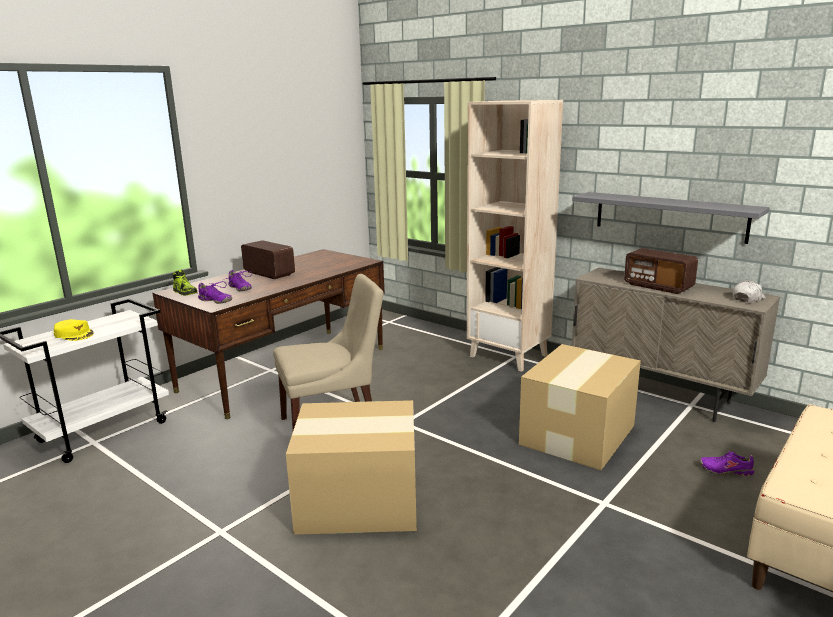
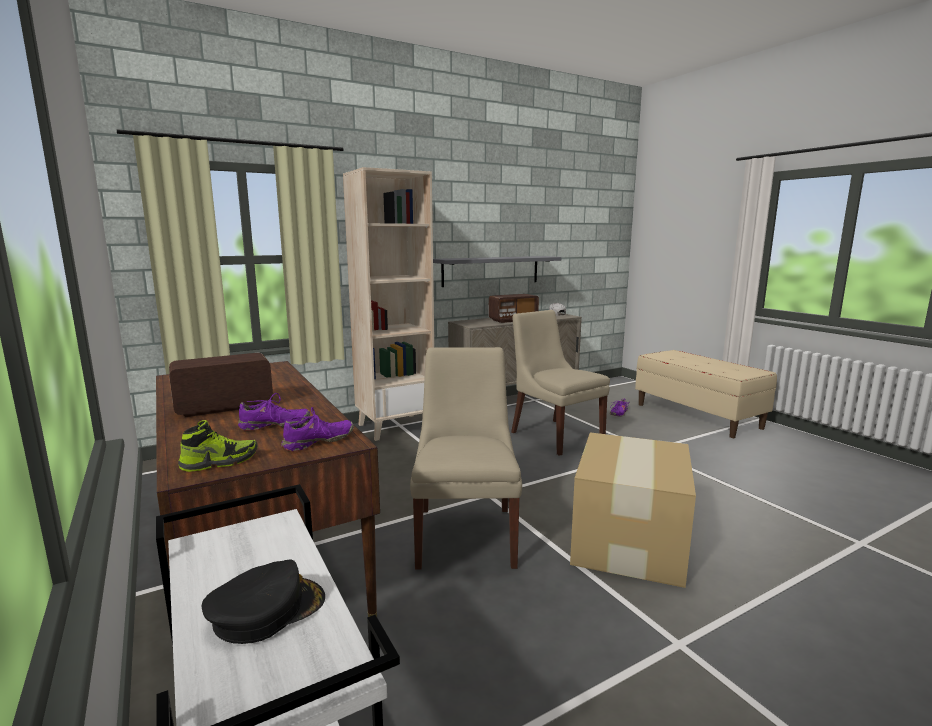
camera: 70 degrees left, 5 degrees down
(74, 334) = (267, 610): yellow cap -> black cap
(579, 434) = (554, 435): cardboard box -> beige chair

